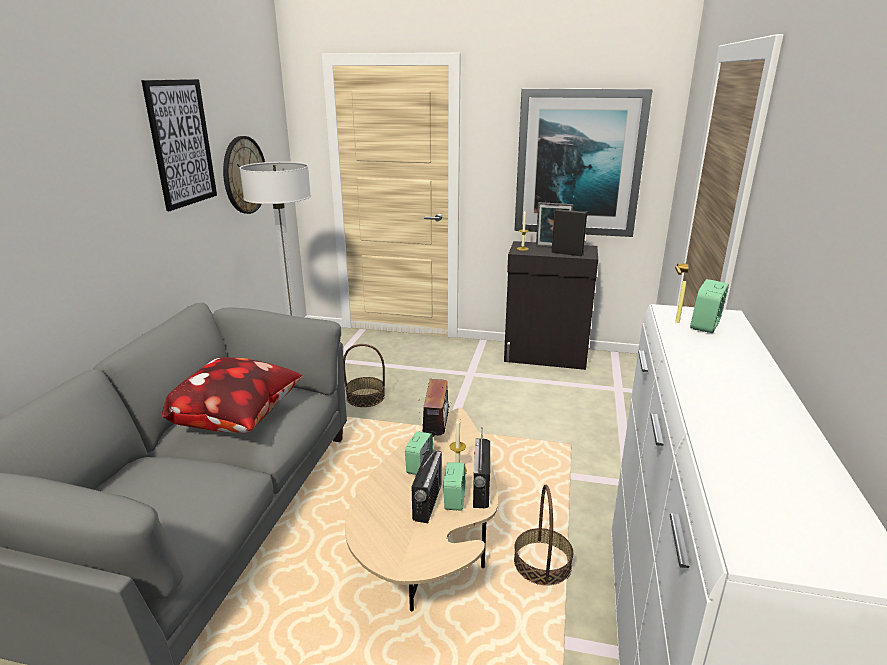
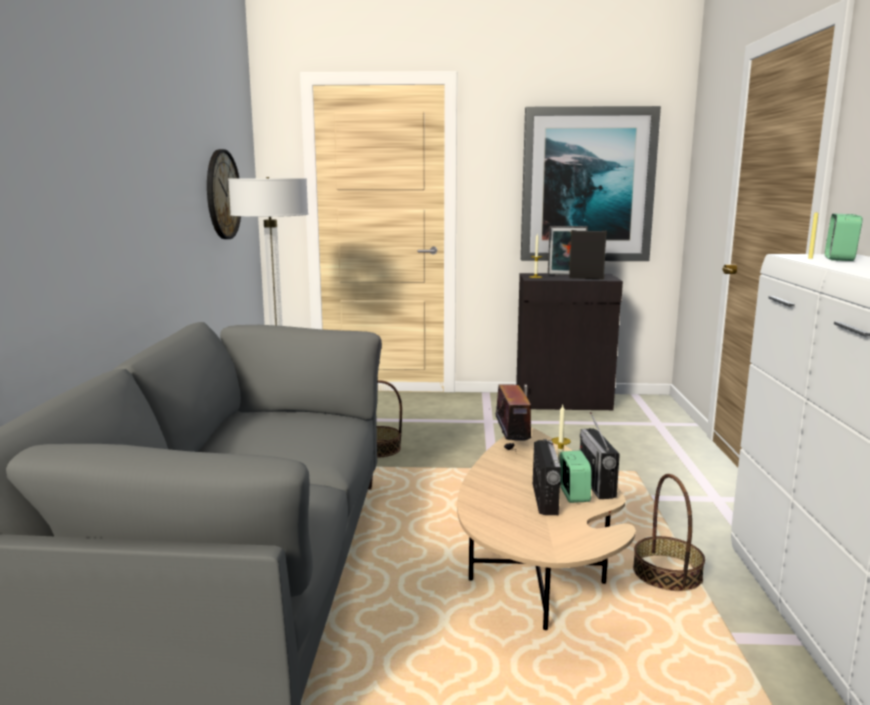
camera: 10 degrees left, 10 degrees down
(181, 143) = (175, 140): picture -> none
(240, 420) = (283, 441): pillow -> none
(419, 466) = (514, 472): alarm clock -> none

